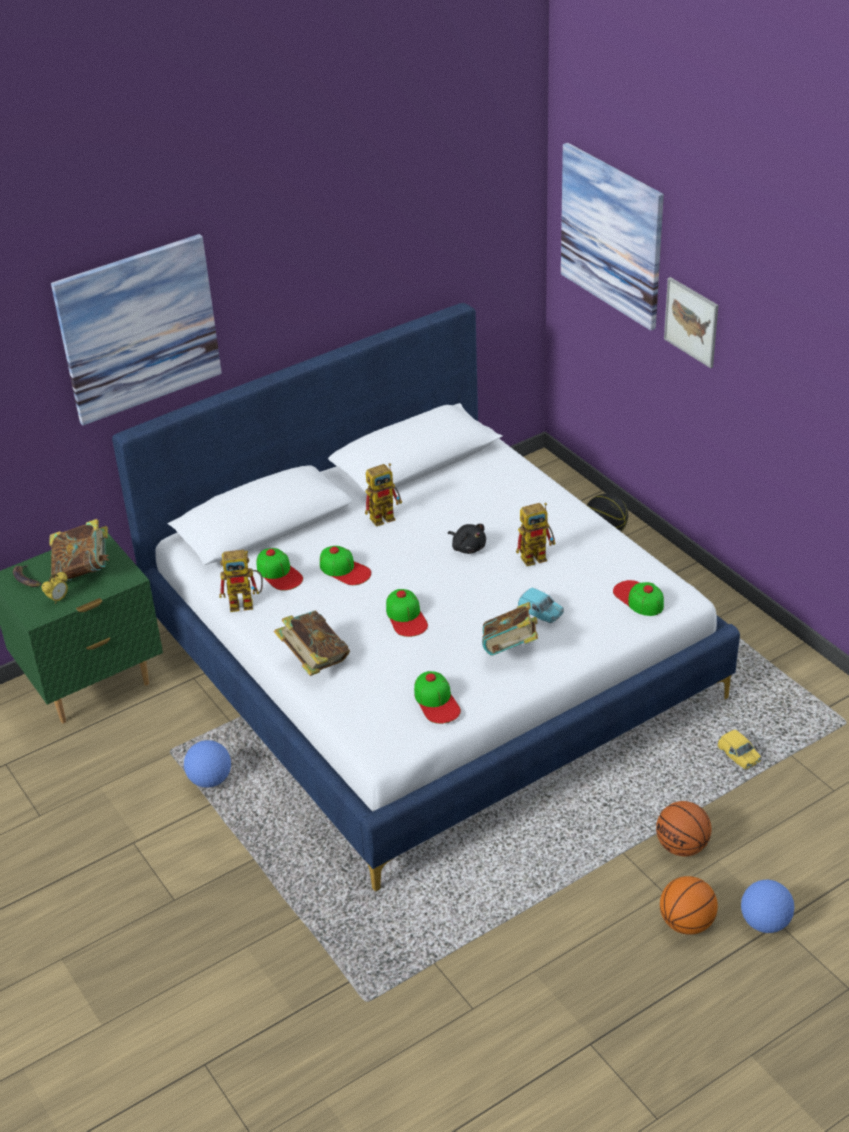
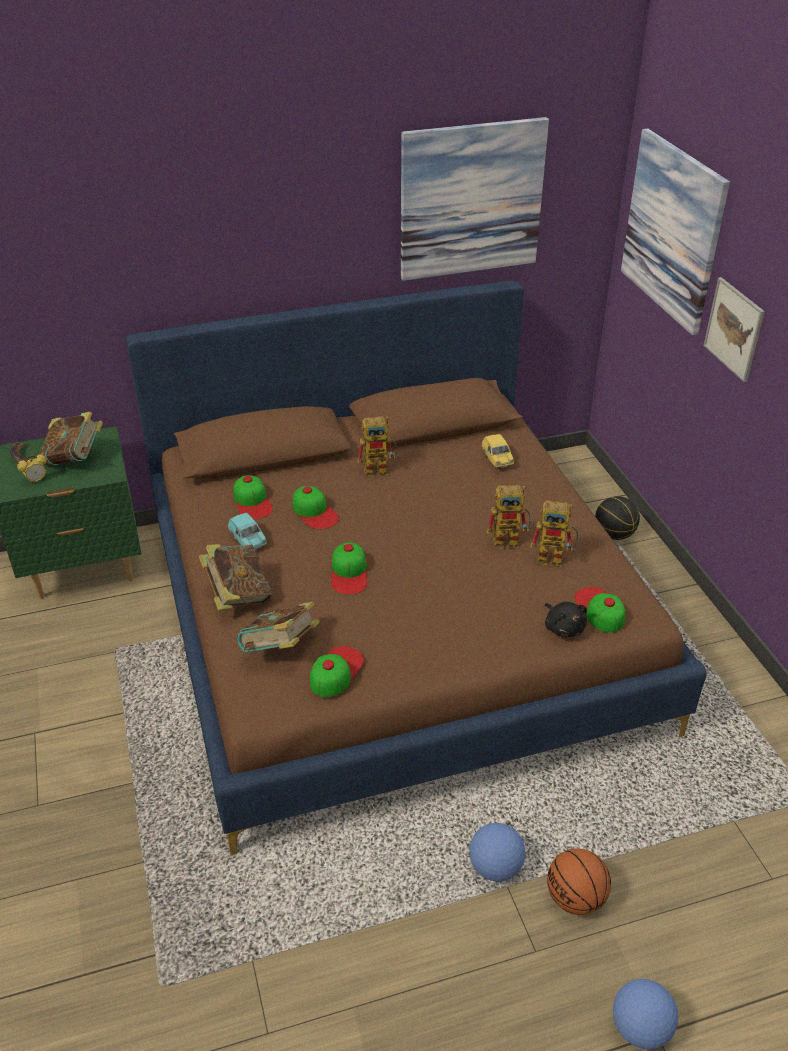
camera: 15 degrees right, 0 degrees up
(138, 329) = (160, 232): picture -> picture (471, 199)
(210, 780) = (136, 688): football -> football (495, 867)
(247, 603) = (207, 523): toy robot -> toy robot (556, 558)
(429, 660) = (394, 620): white bed -> brown bed
(436, 701) = (335, 671): cap -> cap turned 150 degrees counterclockwise
(468, 547) = (444, 516): black plush toy -> black plush toy (563, 627)
(510, 650) = (439, 633): book -> book (280, 649)
(540, 614) = (488, 602): turquoise toy car -> turquoise toy car (248, 541)
(686, 923) = (547, 999): basketball -> none
(738, 757) = (674, 807): yellow toy car -> yellow toy car (497, 459)

